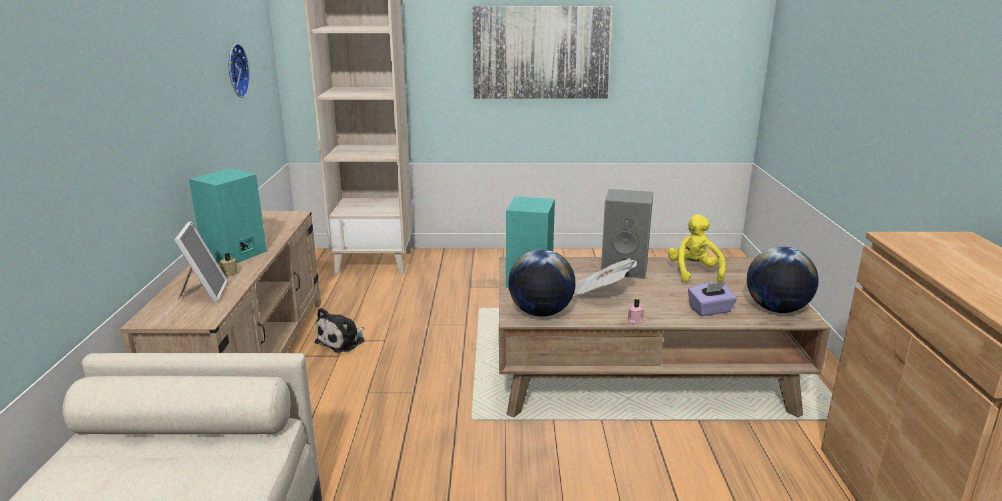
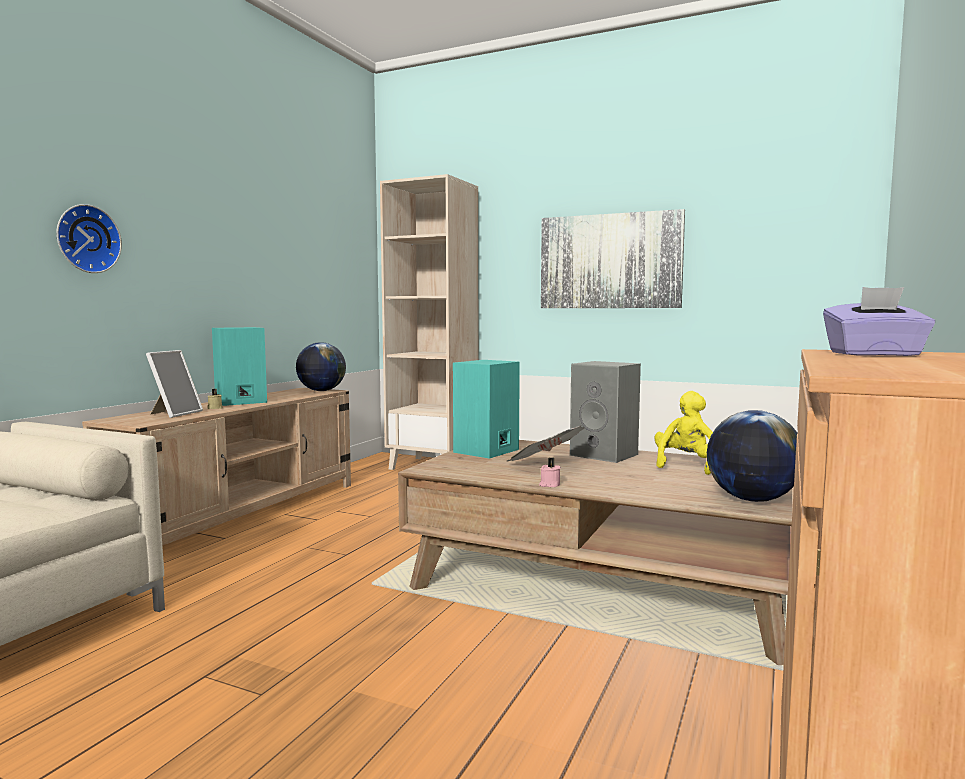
camera: 25 degrees right, 15 degrees down
(235, 71) = (311, 265): wall clock -> wall clock (86, 239)
(342, 341) = (334, 511): plush toy -> none
(541, 313) = (456, 469): globe -> globe (321, 391)
(710, 310) = (657, 490): purple tissue box -> purple tissue box (874, 354)

